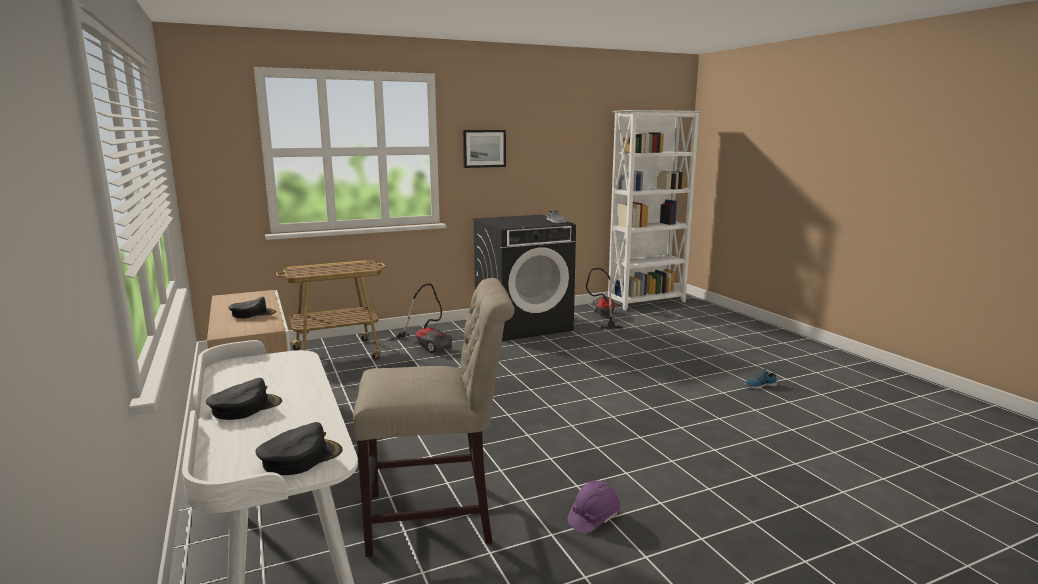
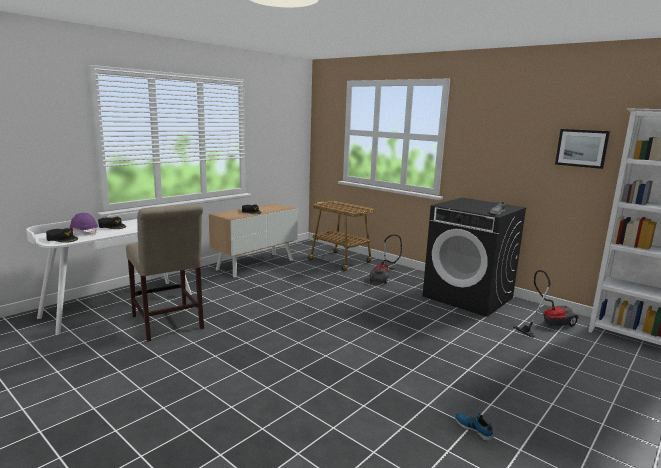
camera: 65 degrees right, 0 degrees up
(484, 148) = (482, 140): picture -> picture (581, 148)
(593, 518) = (178, 366): purple hard hat -> purple hard hat (83, 232)

